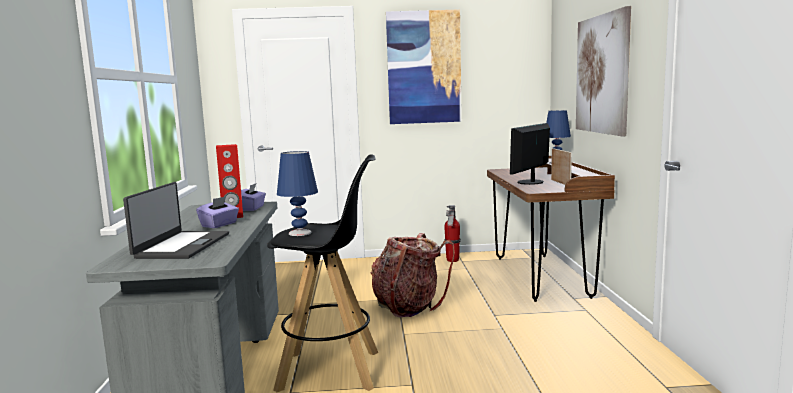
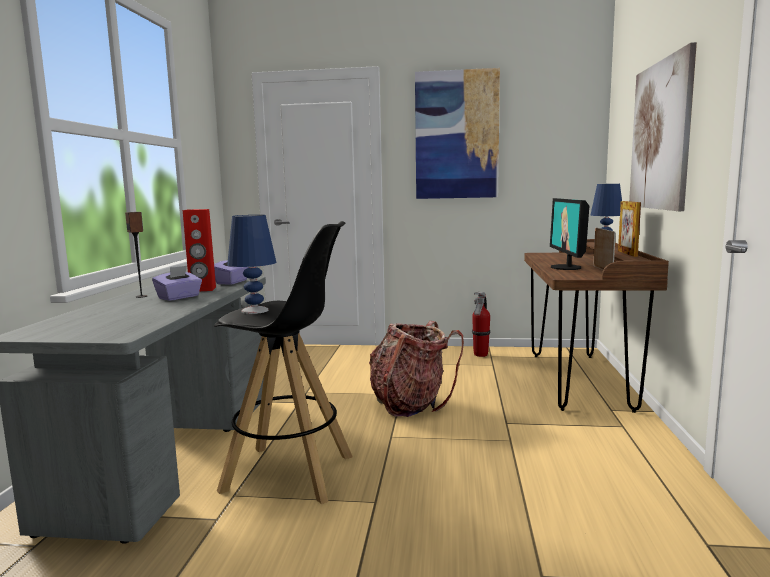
camera: 10 degrees right, 0 degrees up
(182, 225) = (141, 296): none -> speaker
(182, 245) = (114, 317): laptop -> none
(531, 182) = (566, 267): monitor -> monitor turned 45 degrees counterclockwise
(578, 169) = (627, 253): none -> picture frame

